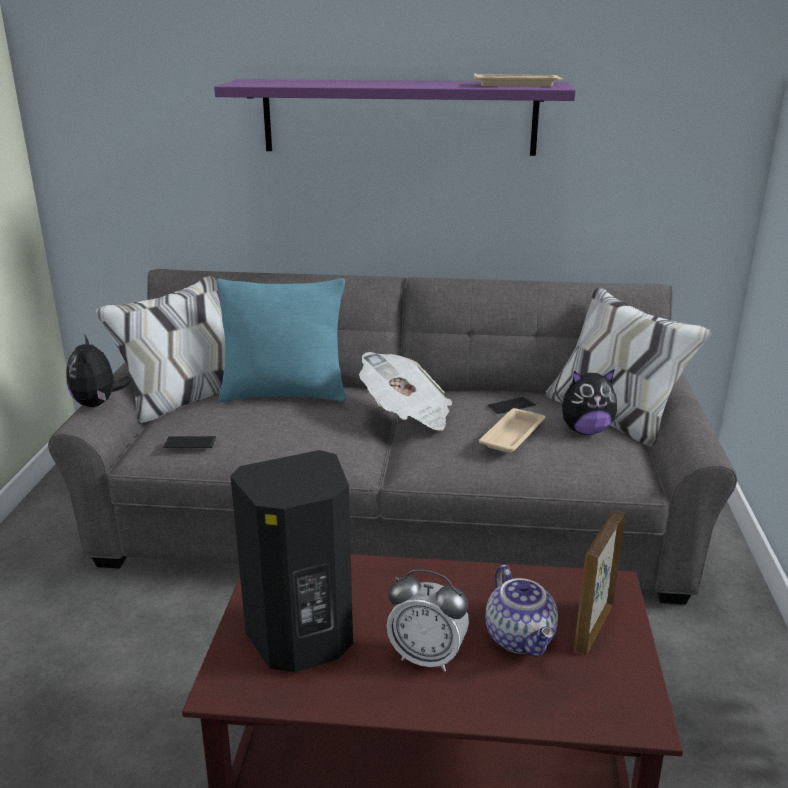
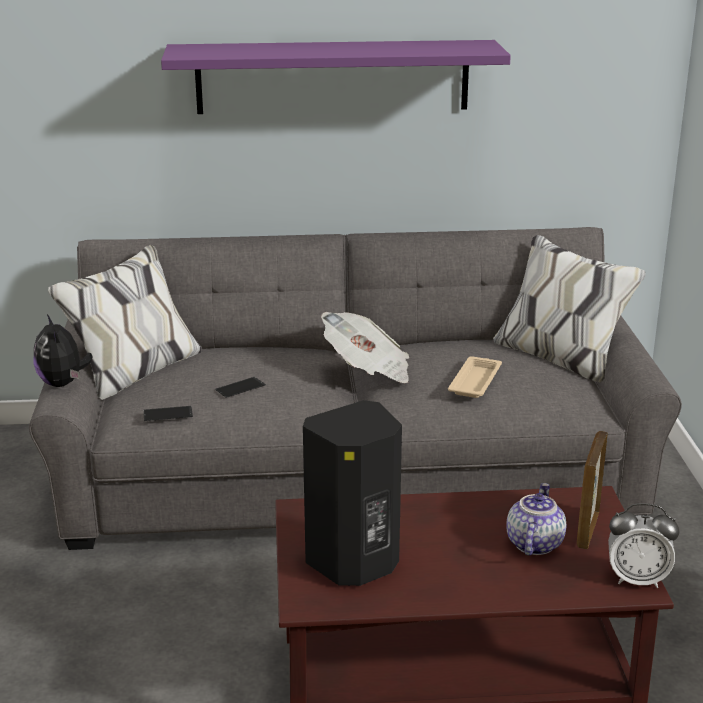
camera: 10 degrees left, 0 degrees up
(284, 394) = (239, 360): turquoise pillow -> none
(427, 657) = (461, 564): alarm clock -> alarm clock (637, 579)
(511, 405) = (464, 354): phone -> phone (240, 387)
(517, 85) = (453, 48): beige tray -> none
(521, 638) = (533, 543): teapot -> teapot turned 135 degrees counterclockwise
(585, 430) = (539, 372): plush toy -> none

